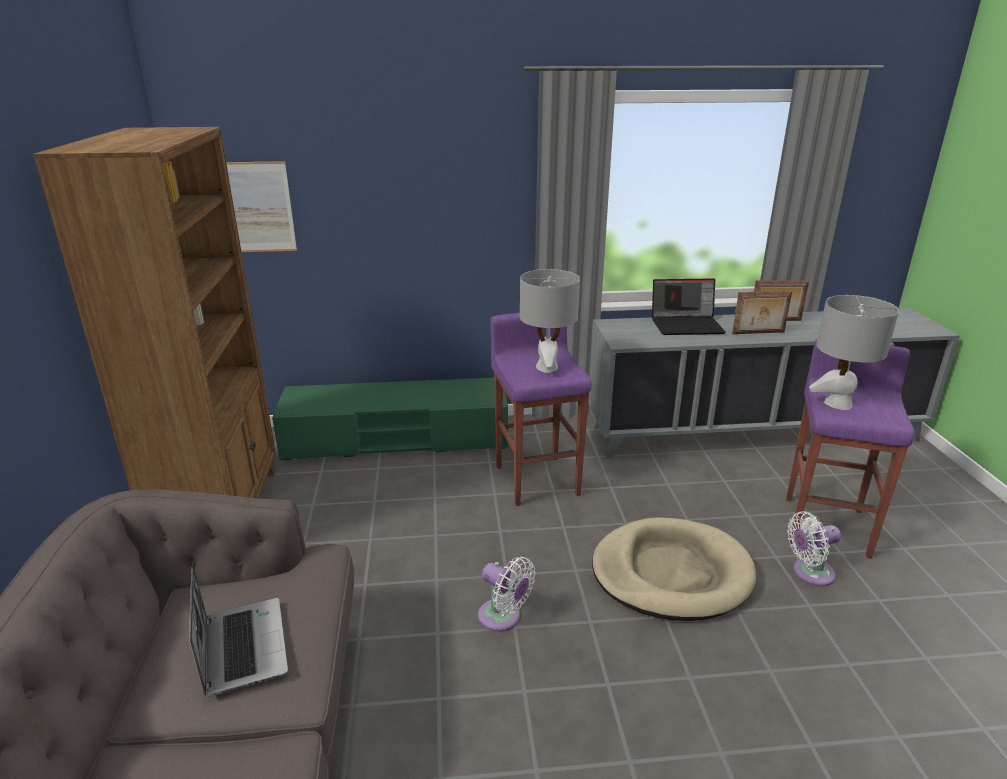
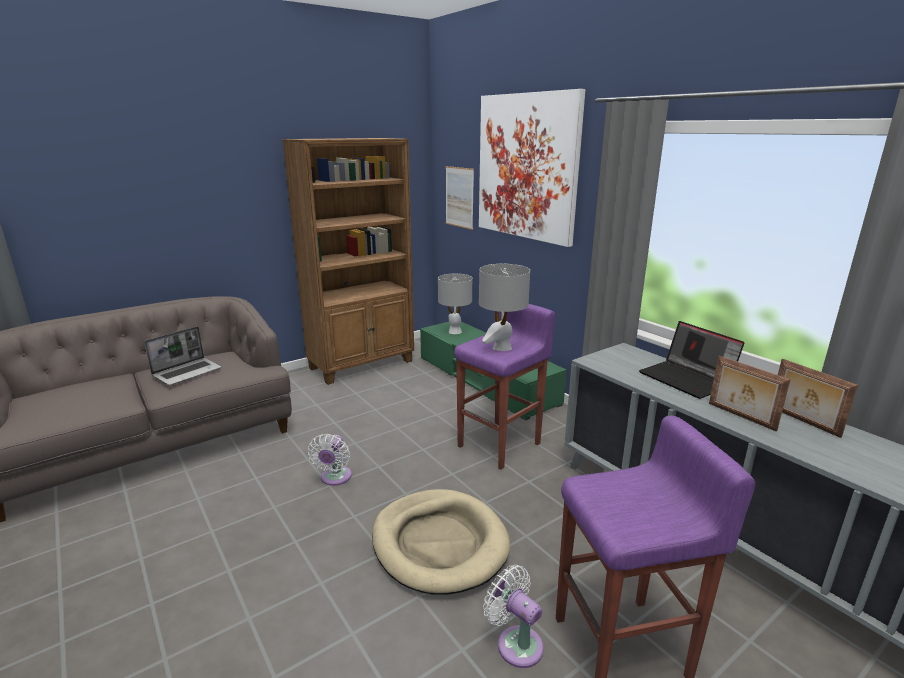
camera: 60 degrees right, 5 degrees down
(399, 151) = (527, 167): none -> picture
(837, 404) = (620, 487): grey table lamp -> grey table lamp (455, 331)

